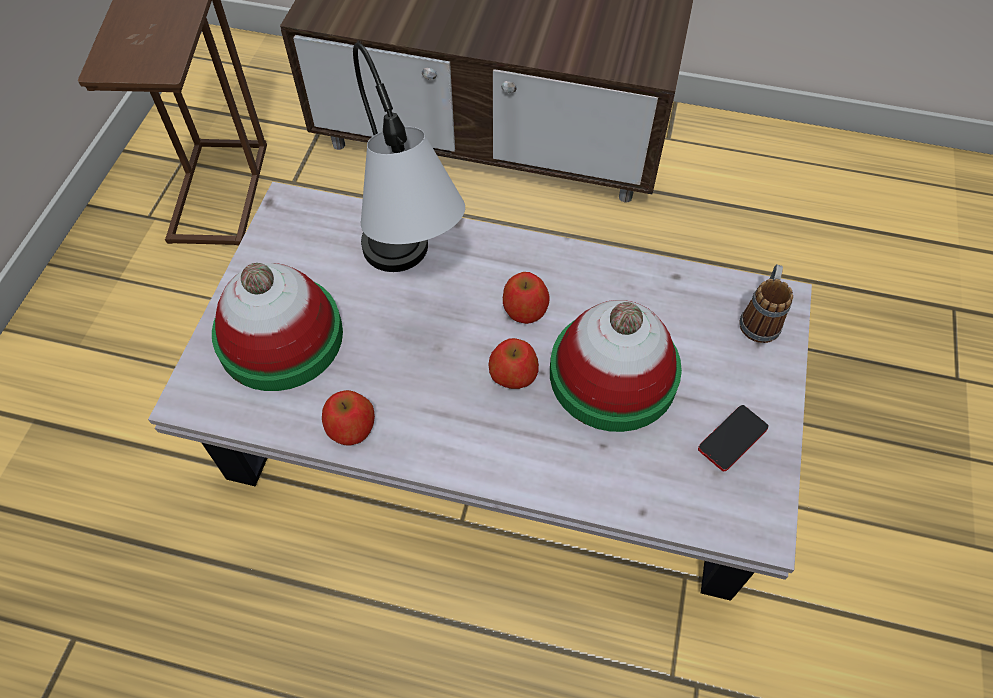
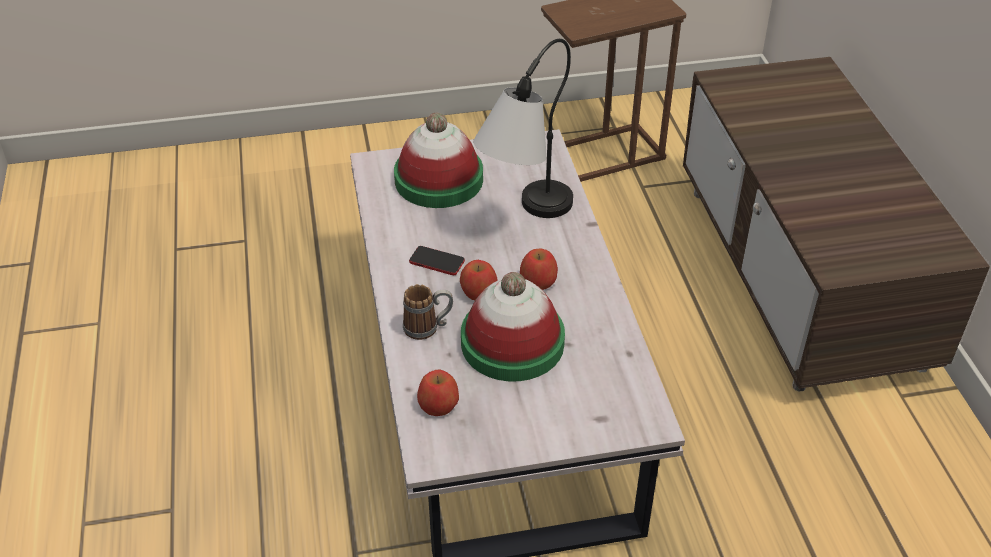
camera: 65 degrees right, 15 degrees down
(351, 427) = (392, 233): apple -> apple (438, 404)
(732, 438) = (497, 423): phone -> phone (437, 261)
(760, 318) = (623, 414): mug -> mug (428, 327)

